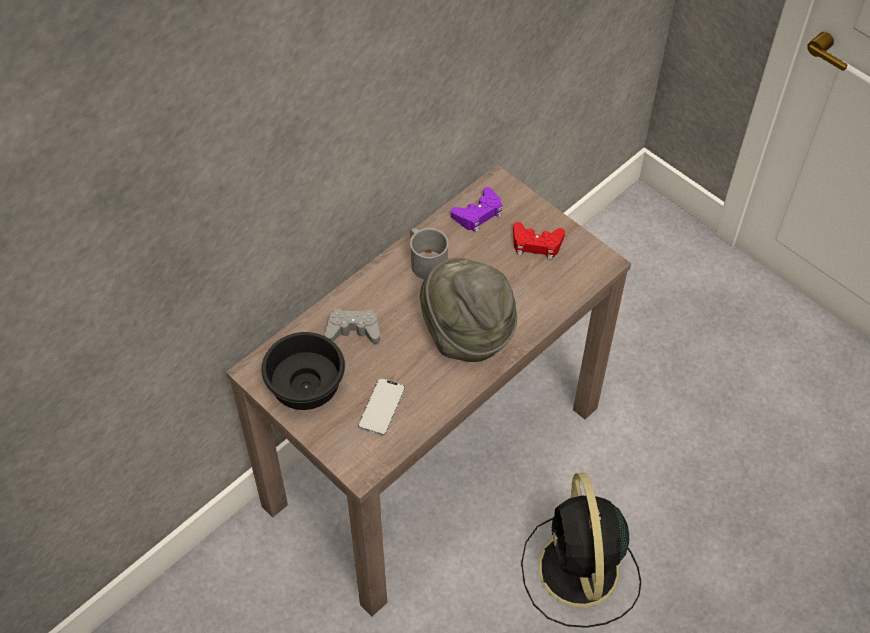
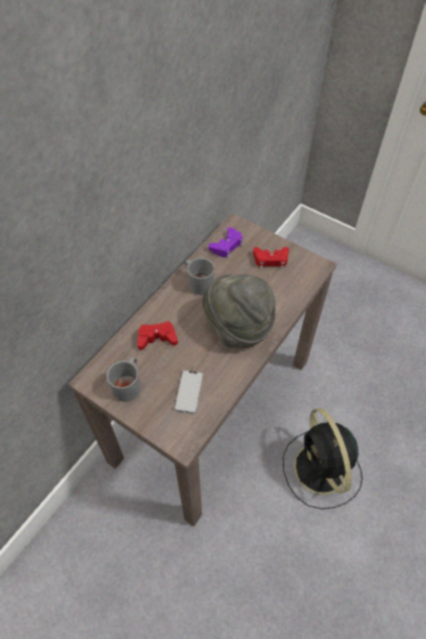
camera: 10 degrees left, 0 degrees up
(304, 385) = (128, 384): black bowl -> grey mug
(353, 330) = (157, 338): grey game controller -> red game controller

